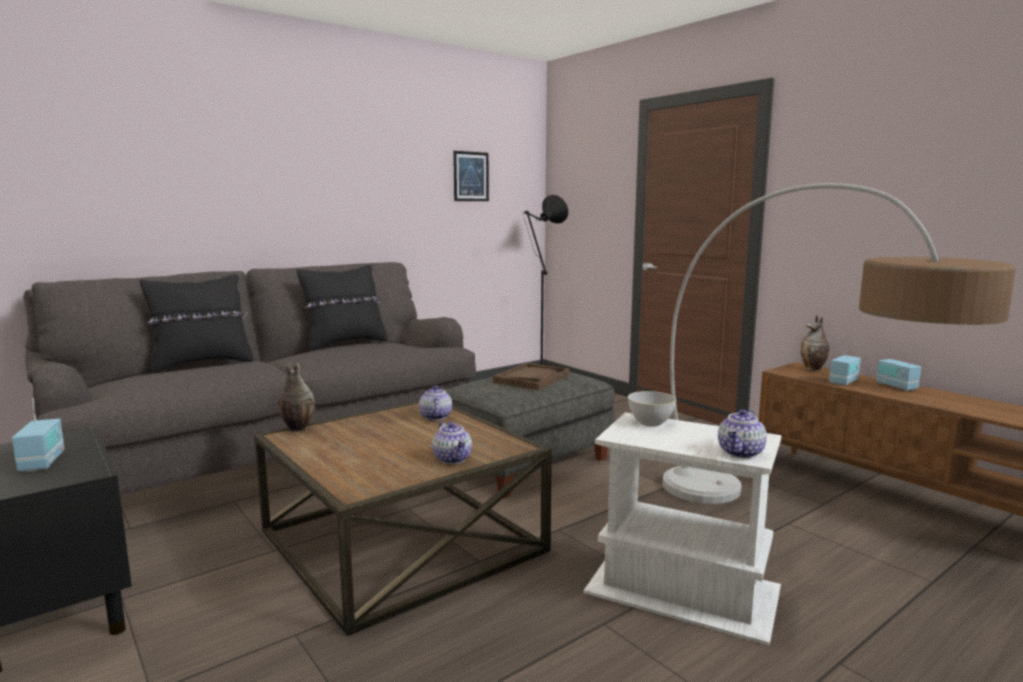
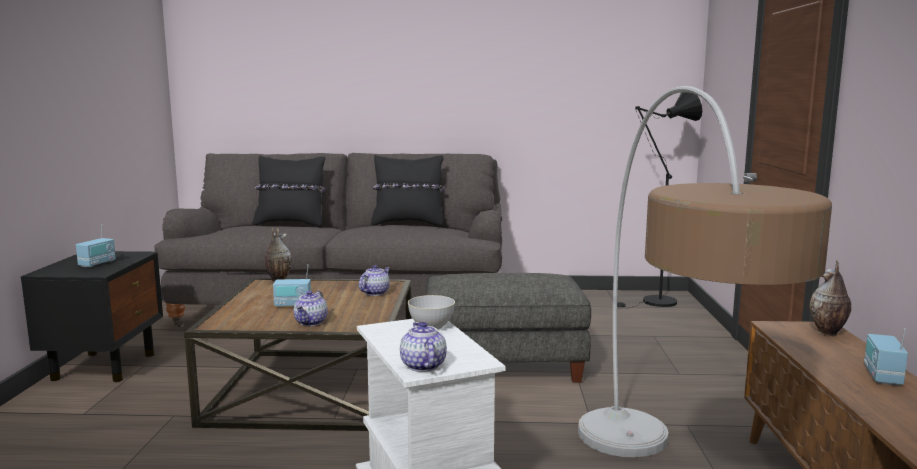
camera: 40 degrees right, 0 degrees up
(471, 176) = (597, 69): picture -> none
(532, 378) = (510, 280): brown tray -> none
(741, 453) = (422, 365): teapot -> teapot turned 90 degrees clockwise
(844, 382) = (821, 354): radio -> radio (293, 305)

